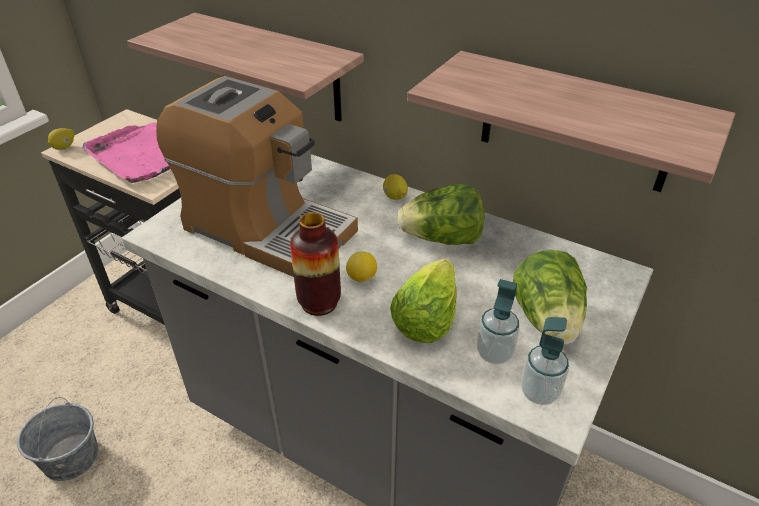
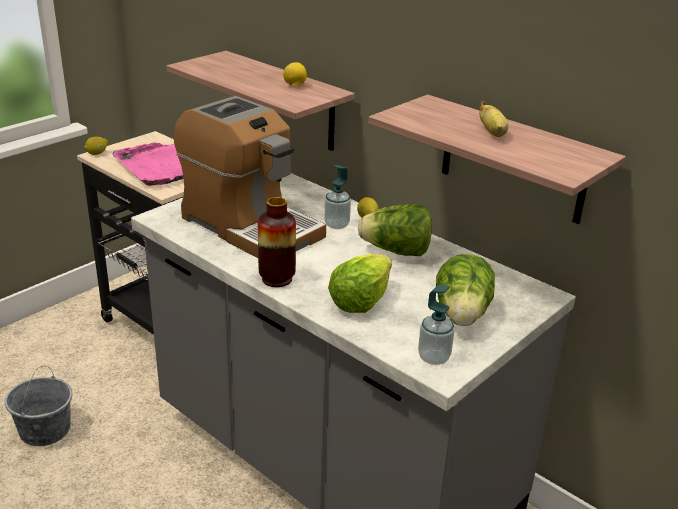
camera: 10 degrees right, 10 degrees down
(362, 278) = (317, 268): lemon -> lemon (295, 85)
(494, 353) = (408, 329): soap dispenser -> soap dispenser (336, 225)
(567, 99) = (492, 133): none -> banana

